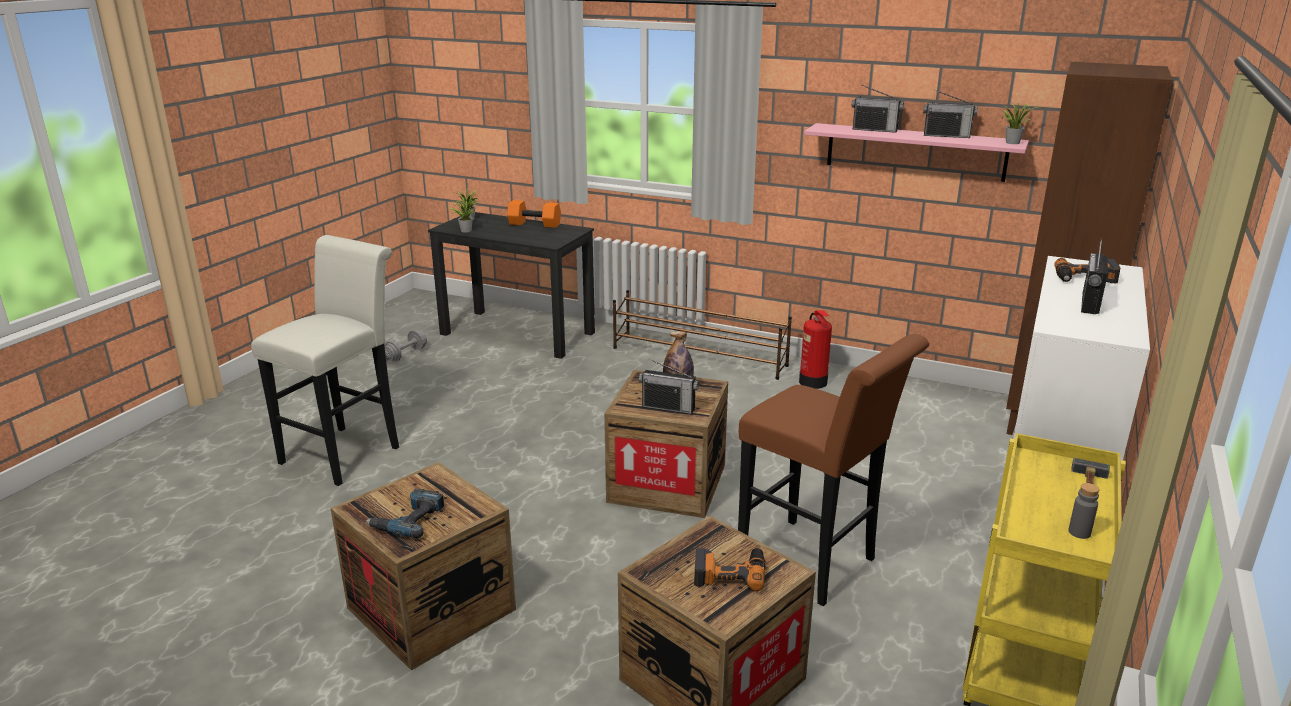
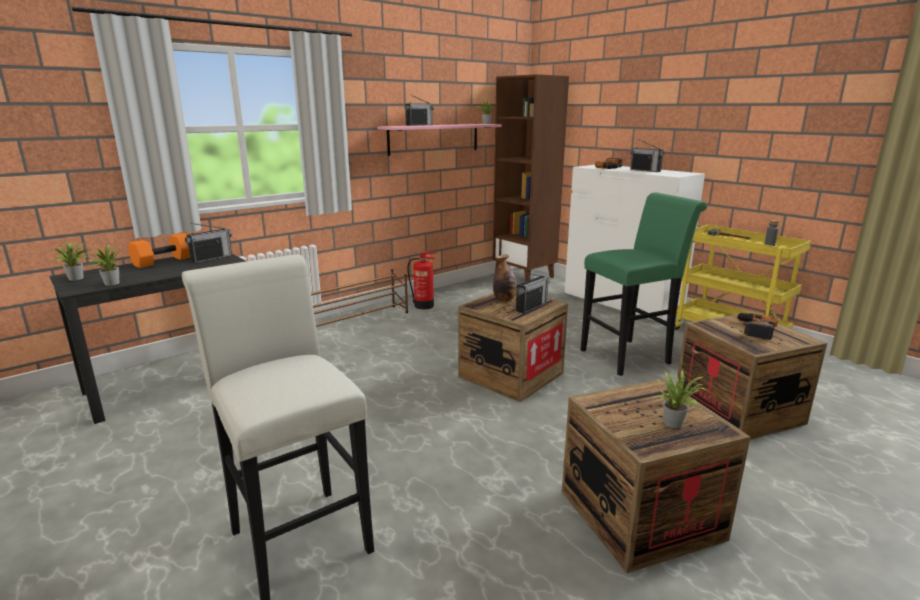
camera: 65 degrees left, 5 degrees down
(405, 355) = (107, 455): grey dumbbell -> none
(408, 519) = (674, 422): power drill -> potted plant
(815, 565) = (630, 356): brown stool -> green stool
(946, 136) = (455, 124): radio -> radio (211, 258)

